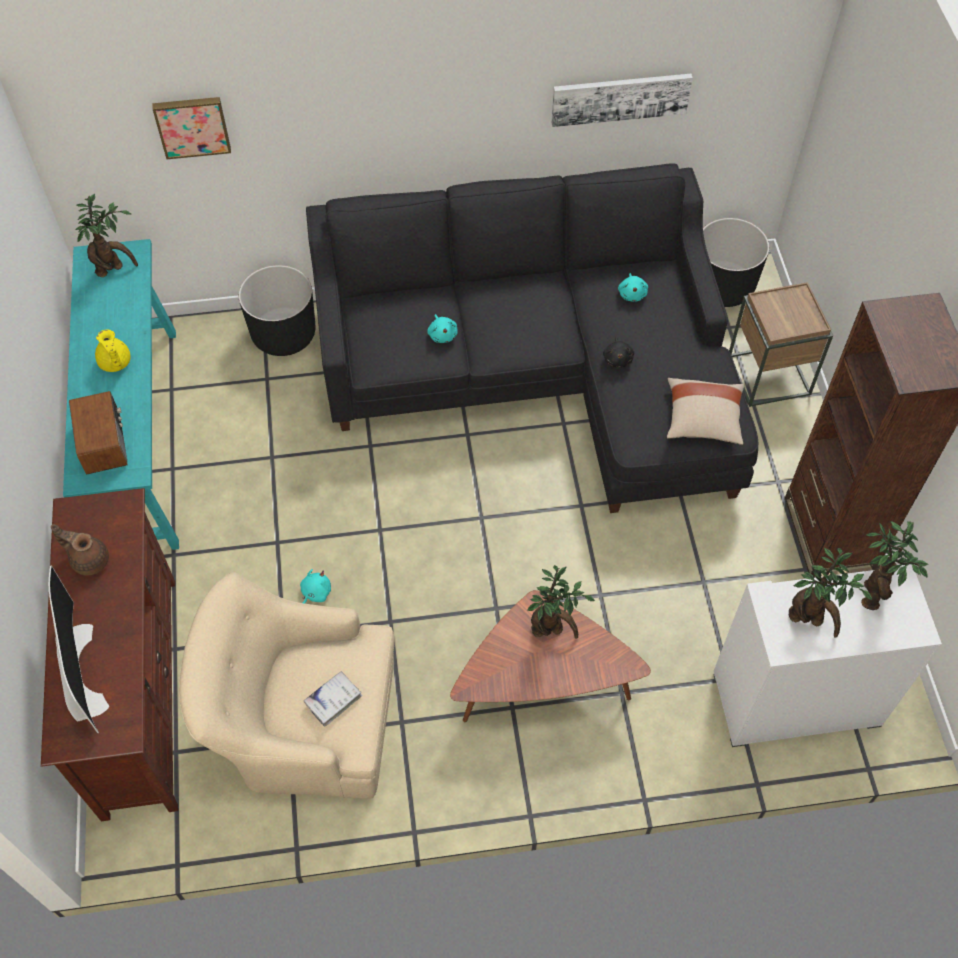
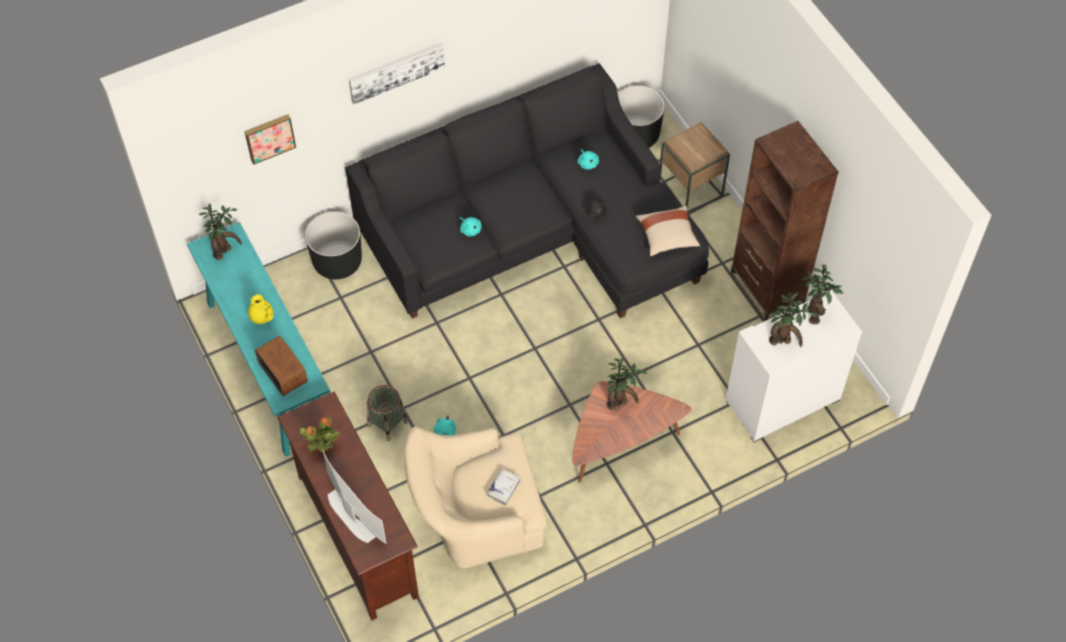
camera: 20 degrees left, 0 degrees up
(89, 559) = (322, 446): brown teapot -> potted plant
(248, 556) = (387, 424): none -> basket
(620, 98) = (546, 35): picture -> picture (396, 71)

